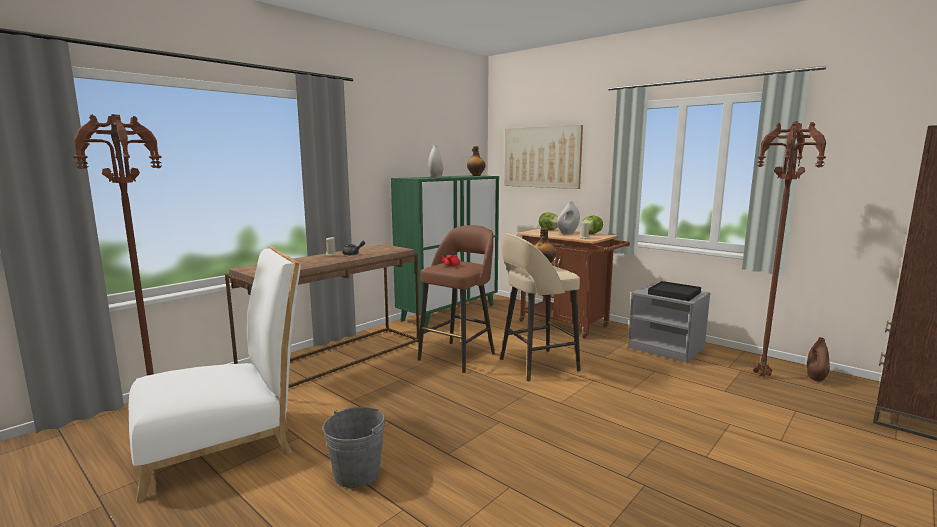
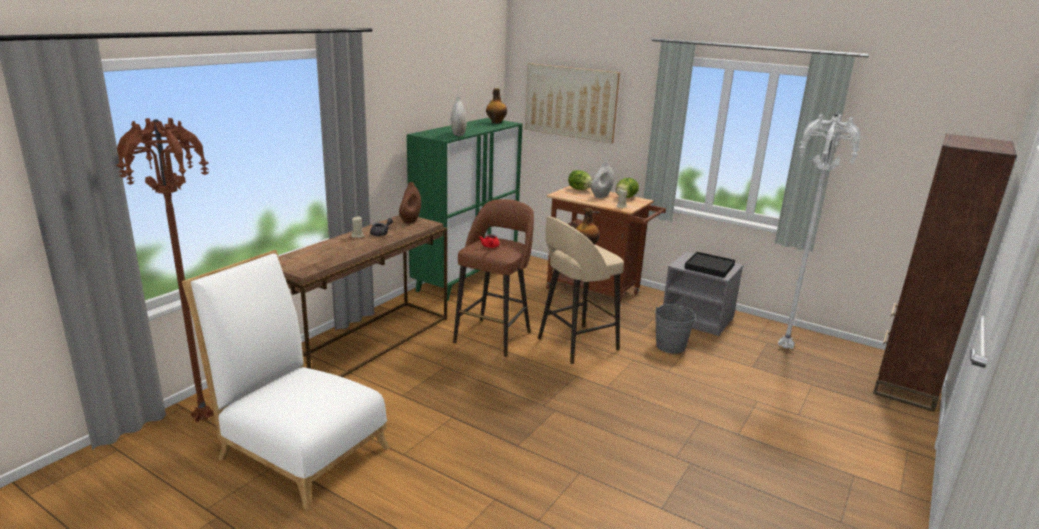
camera: 10 degrees left, 10 degrees up
(224, 443) = (298, 448): white chair -> white chair turned 105 degrees counterclockwise
(357, 474) = (441, 470): grey bucket -> grey bucket (670, 346)
(763, 376) = (786, 349): brown floor lamp -> white floor lamp
(816, 378) = (831, 348): brown vase -> brown vase (410, 221)

